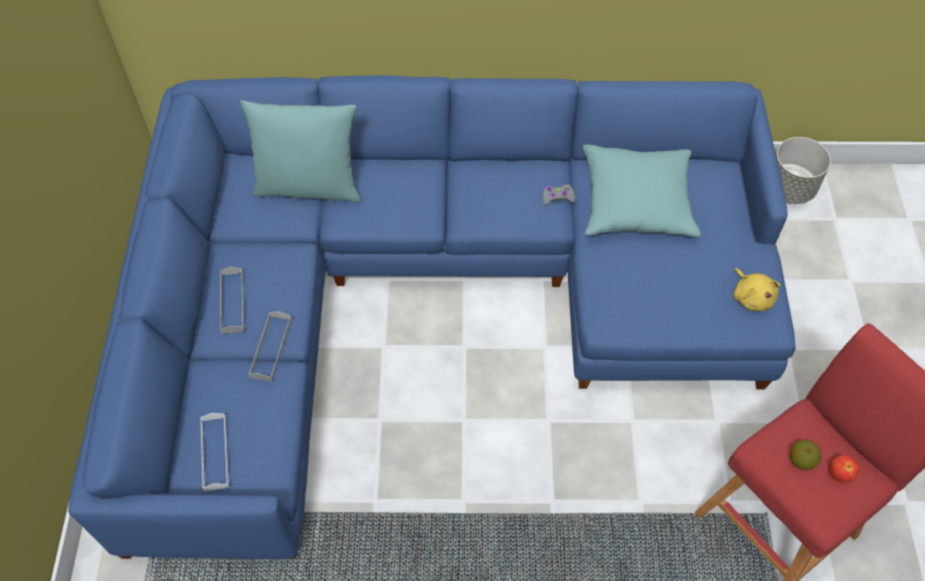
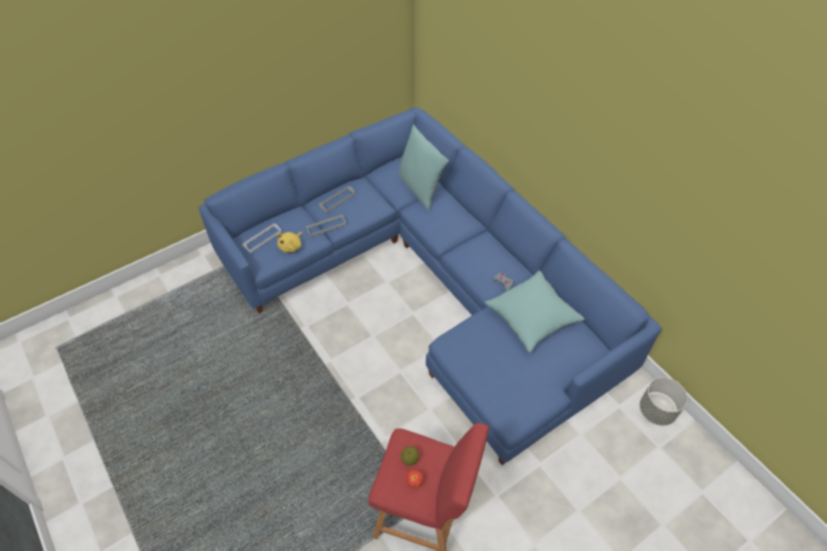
camera: 55 degrees right, 5 degrees down
(751, 297) = (521, 403): yellow plush toy -> yellow plush toy (291, 246)

